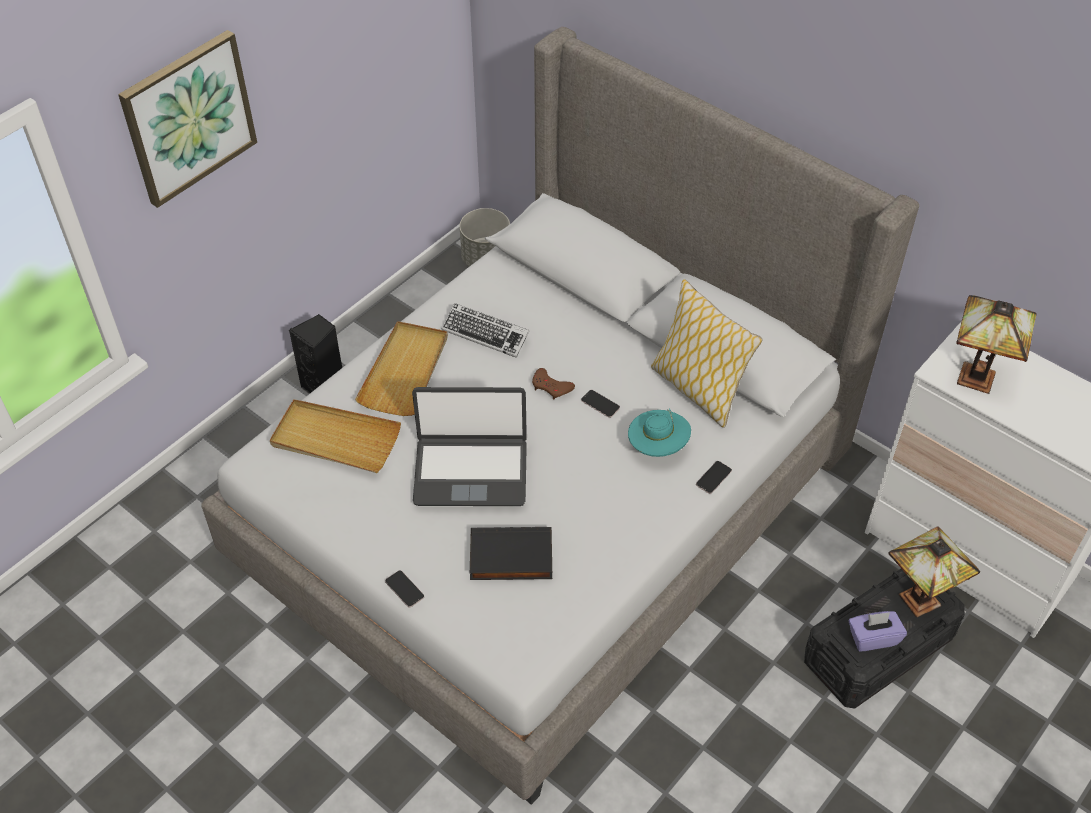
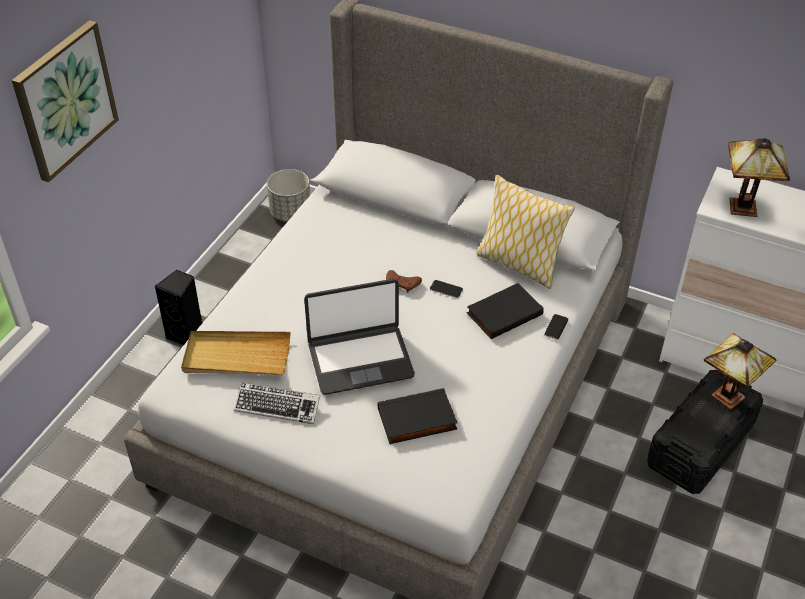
camera: 15 degrees left, 5 degrees down
(404, 589) = (337, 463): phone -> none
(405, 371) = (277, 293): beige tray -> none
(485, 334) = (333, 253): keyboard -> keyboard (277, 406)
(657, 447) = (504, 313): turquoise hat -> black book
(873, 638) = (704, 432): purple tissue box -> none

